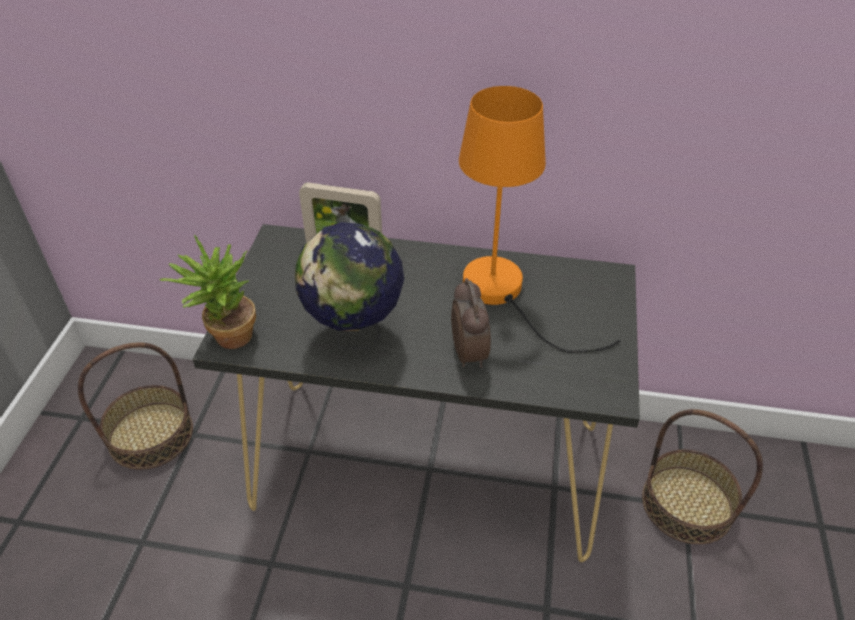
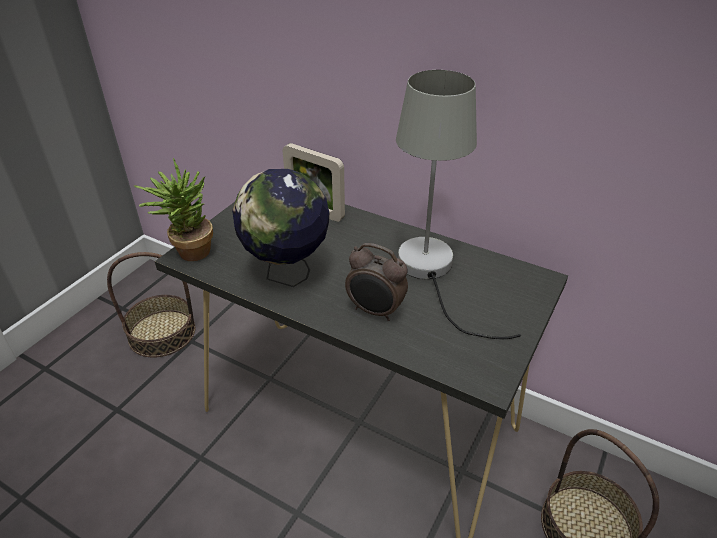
camera: 20 degrees right, 5 degrees down
(470, 353) = (375, 311): alarm clock -> alarm clock turned 105 degrees clockwise
(505, 295) = (432, 272): orange table lamp -> grey table lamp

